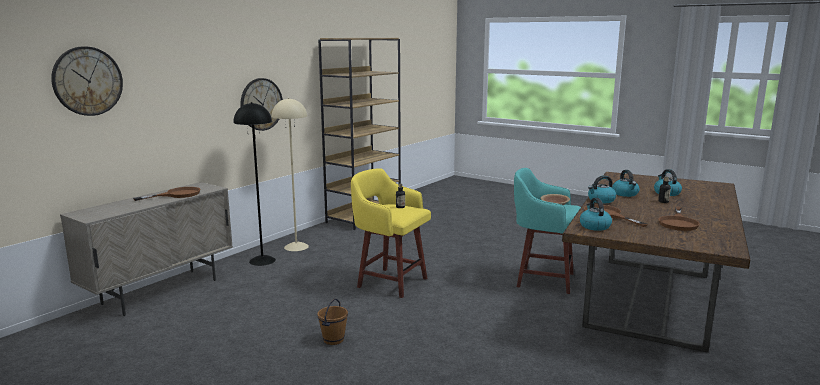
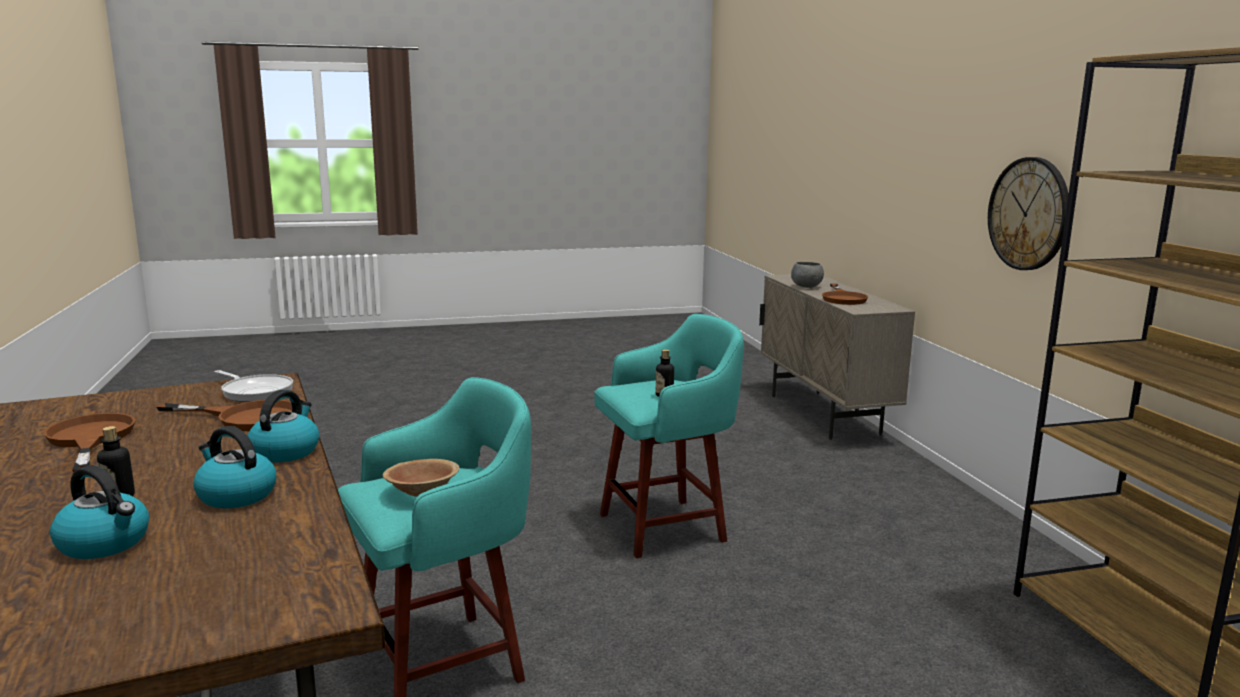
camera: 130 degrees right, 0 degrees up
(87, 81) = (856, 131): wall clock -> none
(140, 206) = (806, 287): none -> grey bowl
(262, 260) = (884, 475): black floor lamp -> none
(296, 246) = (935, 512): beige floor lamp -> none
(333, 340) = (565, 451): brown bucket -> none
(390, 282) = (666, 527): yellow stool -> turquoise stool
(594, 226) = (255, 392): kettle -> frying pan

